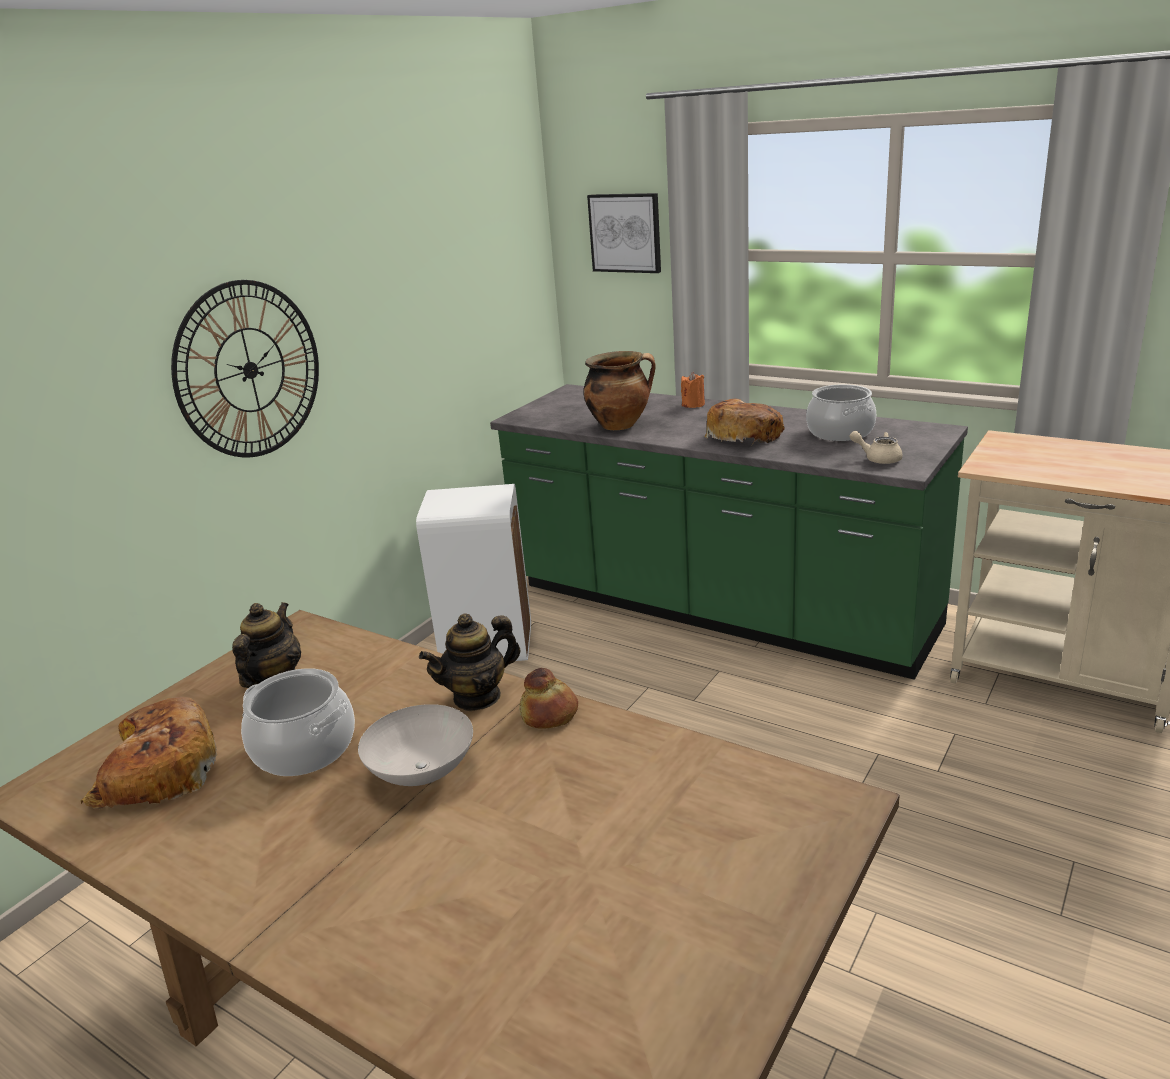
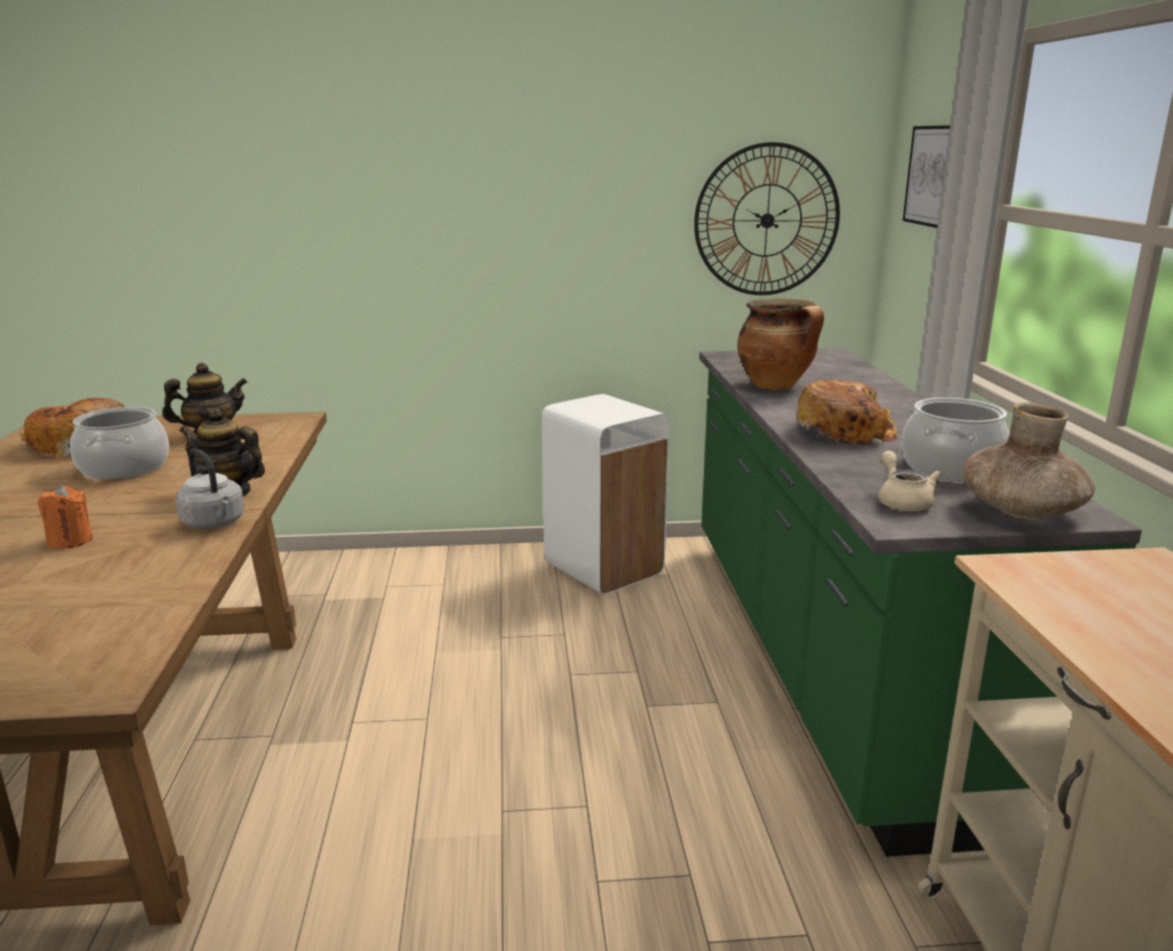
camera: 50 degrees right, 5 degrees down
(250, 370) = (428, 220): wall clock -> wall clock (767, 220)
(424, 772) = (104, 508): white bowl -> none
(550, 713) = (215, 524): bread -> grey kettle
(693, 405) = (892, 396): orange candle -> orange candle (70, 541)
(920, 439) = (1021, 510): none -> brown vase

